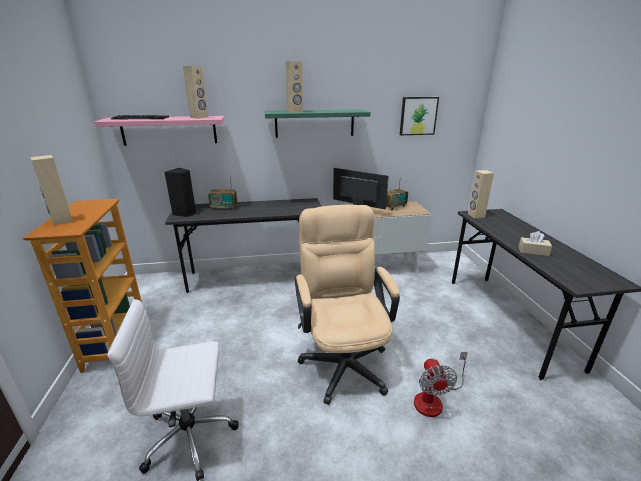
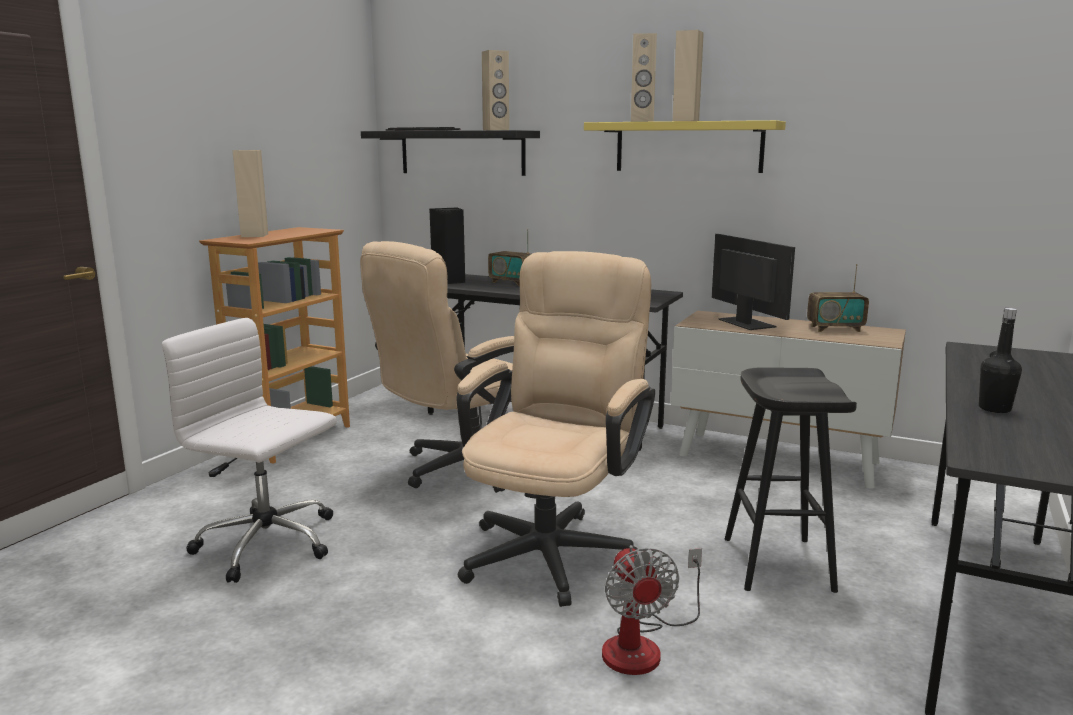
camera: 35 degrees right, 10 degrees down
(169, 130) = (462, 152): pink shelf -> black shelf
(246, 327) = (459, 470): none -> beige office chair
(314, 123) = (688, 147): green shelf -> yellow shelf
(418, 116) = (913, 136): picture -> none
(429, 326) = (775, 563): none -> black stool
(434, 399) = (643, 645): fan -> fan turned 45 degrees counterclockwise
(475, 215) = (977, 352): beige speaker -> beige speaker (685, 121)
(533, 251) = (994, 409): beige tissue box -> black bottle

